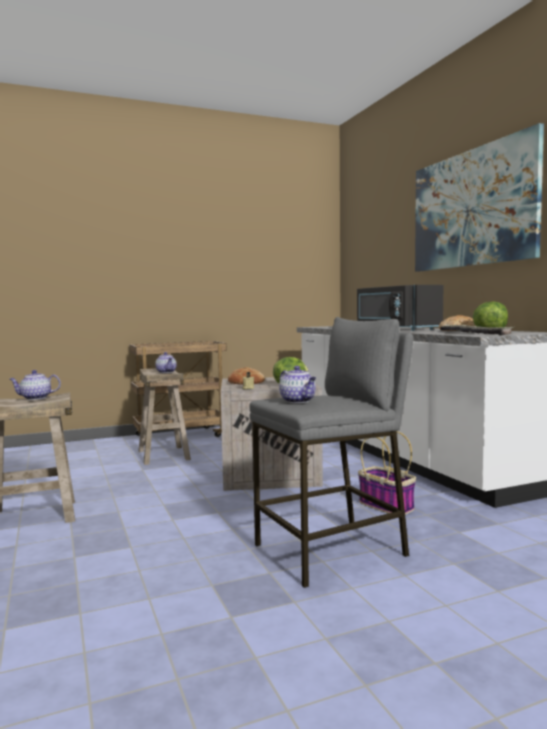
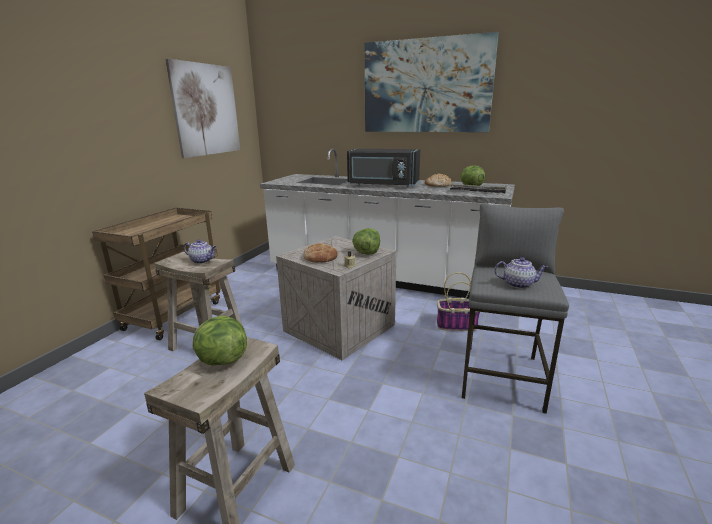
camera: 45 degrees left, 15 degrees up
(35, 398) = (221, 360): teapot -> lettuce
(268, 256) = (206, 110): none -> picture

